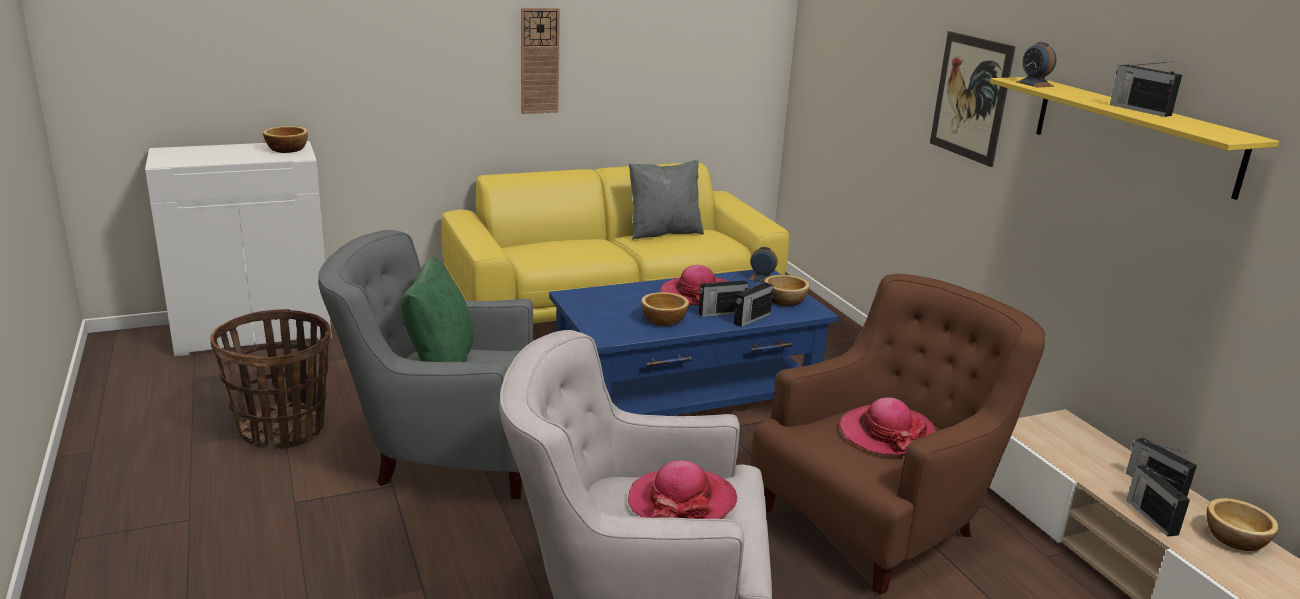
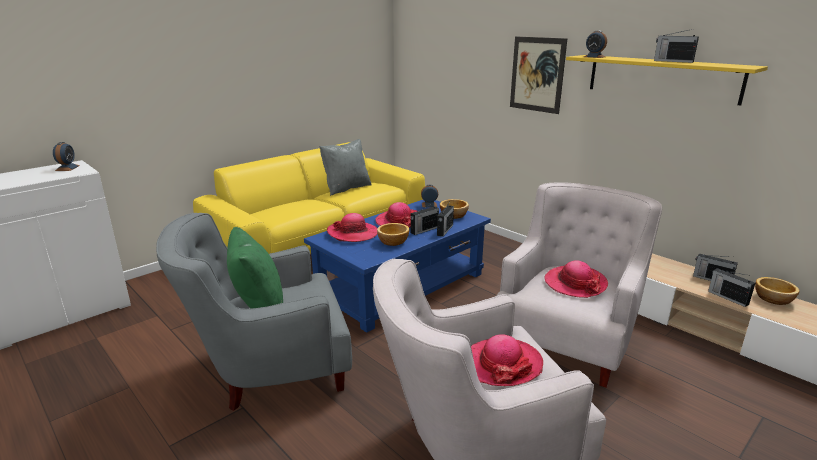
camera: 20 degrees left, 0 degrees up
(282, 429) = (126, 387): basket -> none
(287, 149) = (67, 168): bowl -> alarm clock
(539, 61) = (245, 84): wall clock -> none
(618, 298) = (353, 233): none -> hat
(879, 518) = (567, 337): brown armchair -> white armchair

